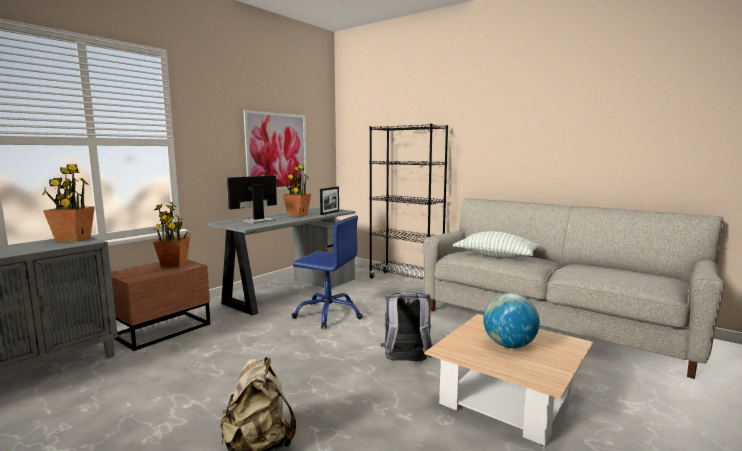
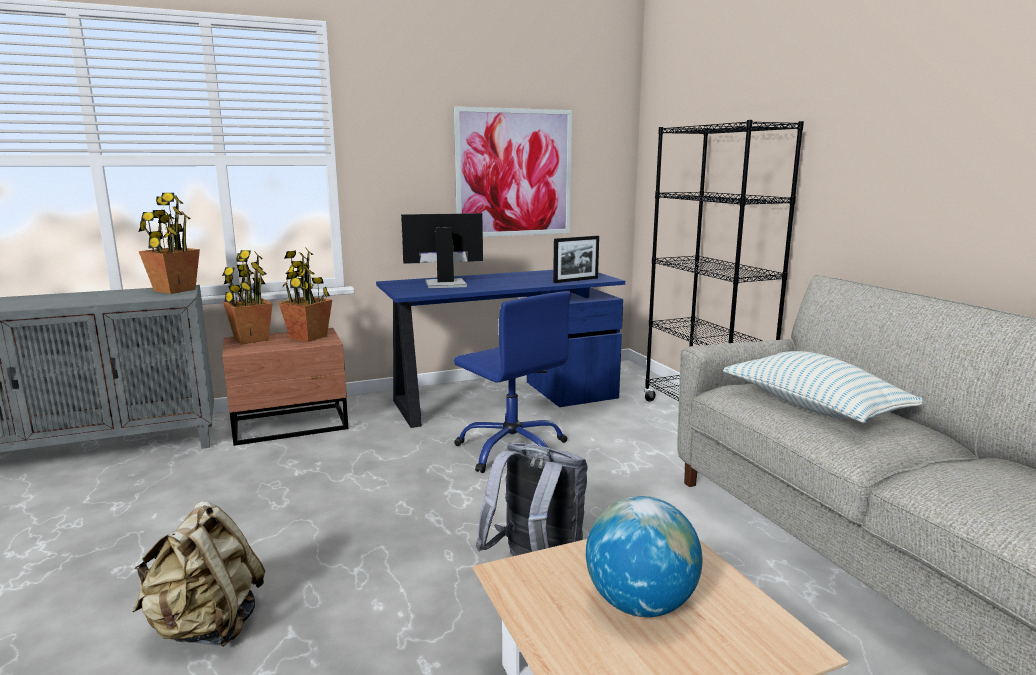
camera: 30 degrees right, 5 degrees up
(290, 291) = (501, 399): grey desk -> blue desk
(297, 215) = (518, 280): potted plant -> potted plant (251, 339)

